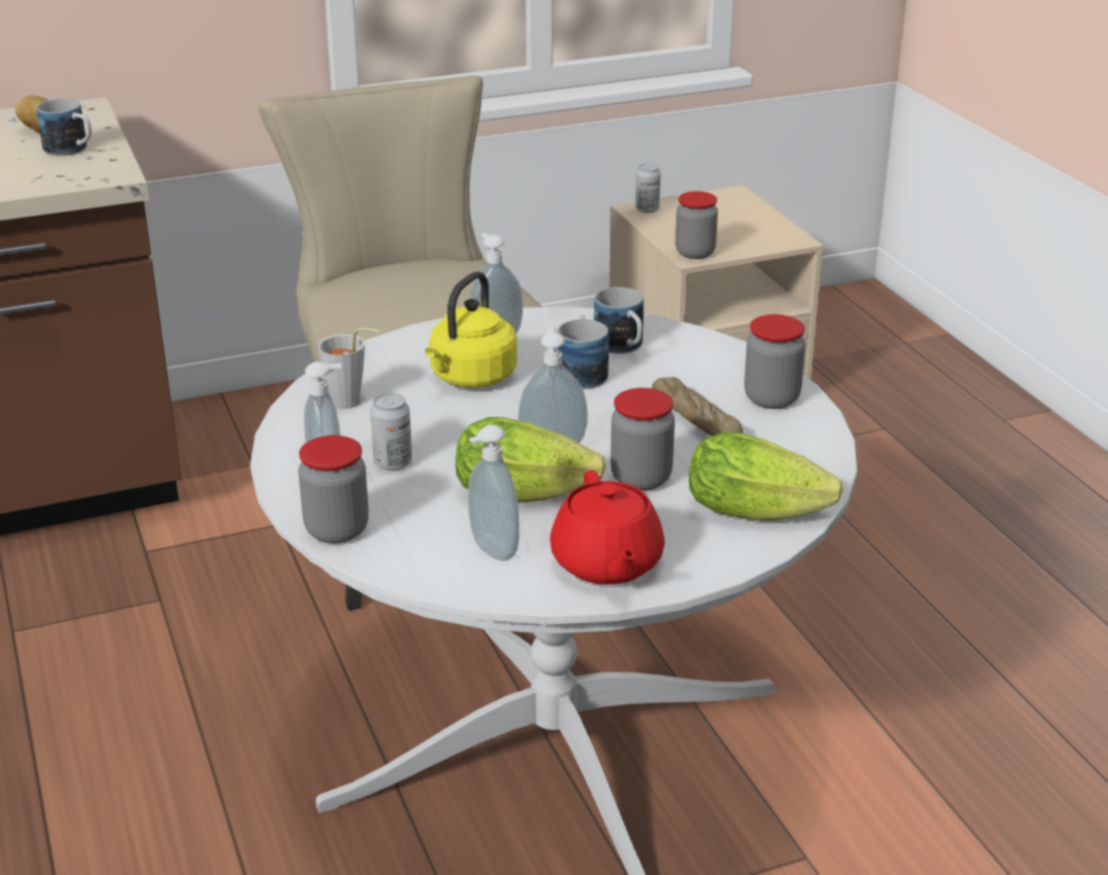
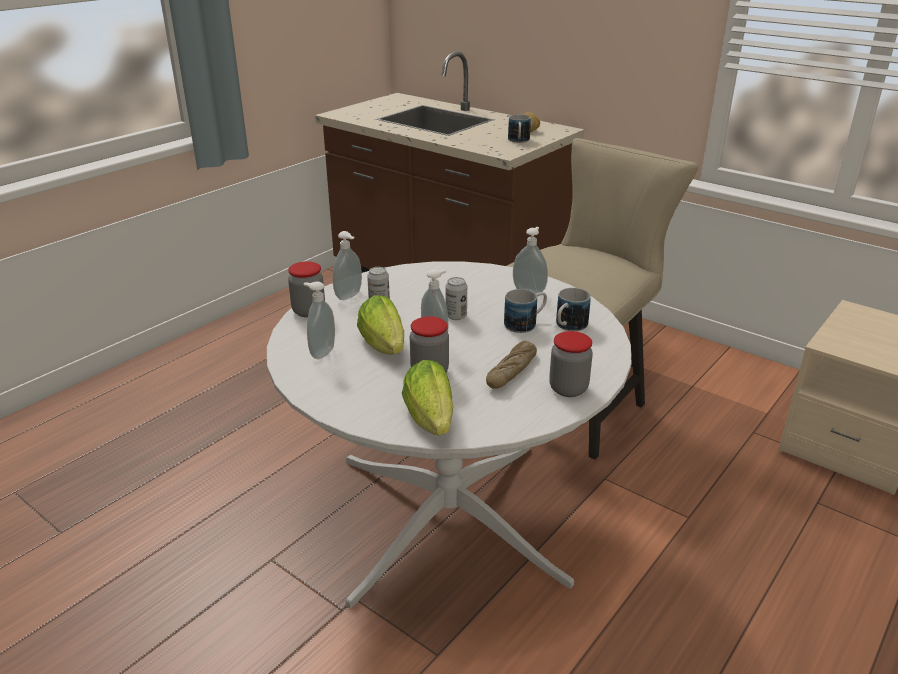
camera: 60 degrees right, 0 degrees up
(352, 403) = (424, 279): grey cup -> none
(470, 378) = (481, 298): yellow kettle -> none
(606, 564) = (334, 387): red teapot -> none
(647, 209) = (859, 311): can -> can (456, 316)
(695, 252) = (834, 344): jar -> none

